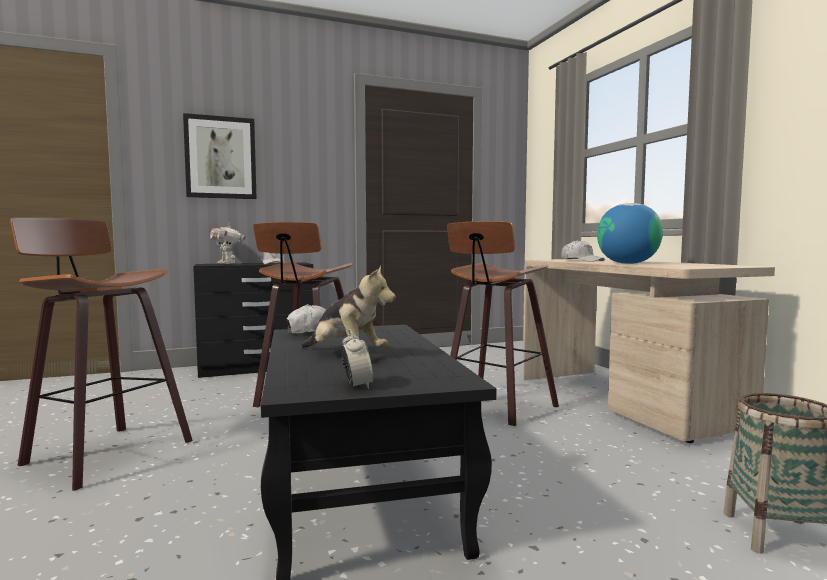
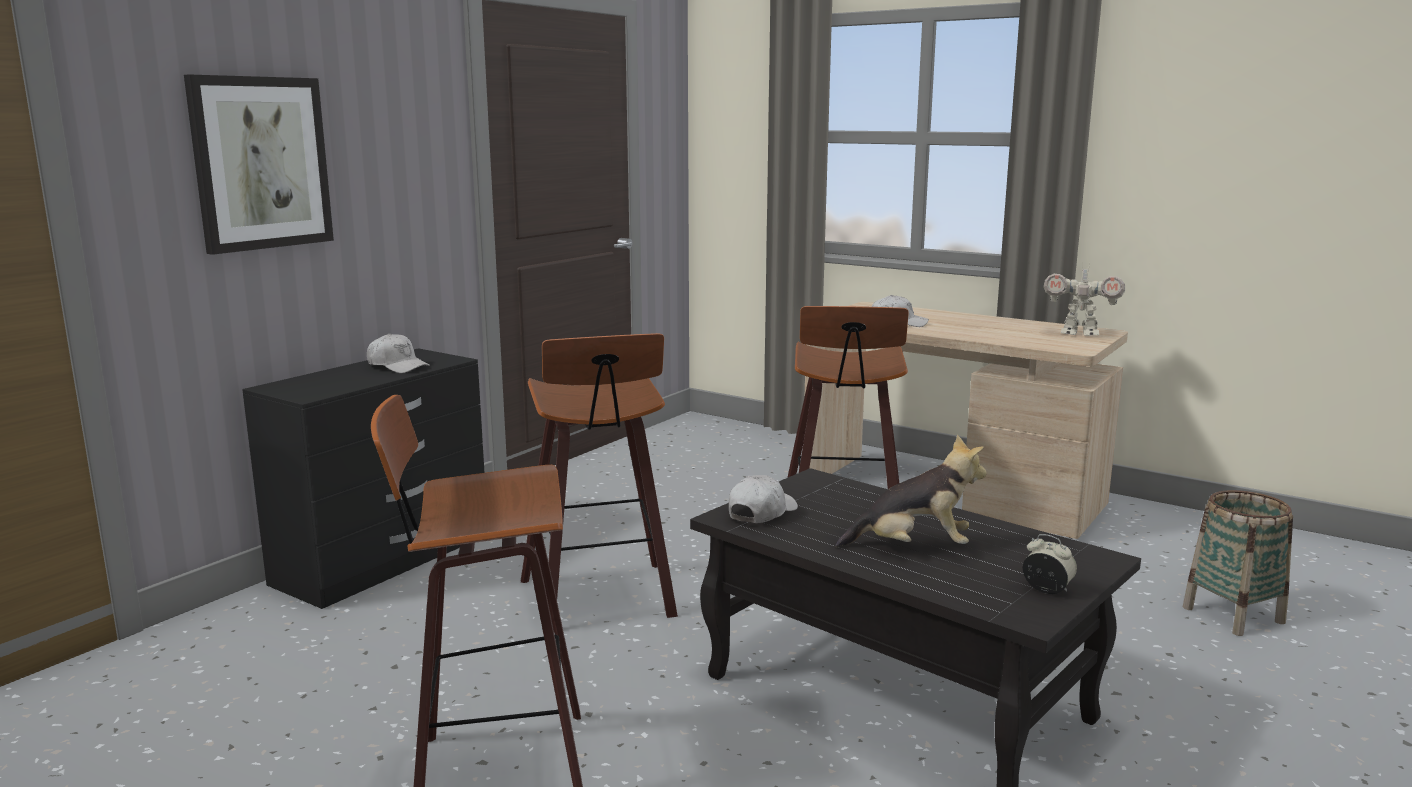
camera: 35 degrees left, 10 degrees up
(228, 263) = (317, 380): toy robot -> toy robot (1079, 334)
(628, 263) = (983, 334): globe -> none

